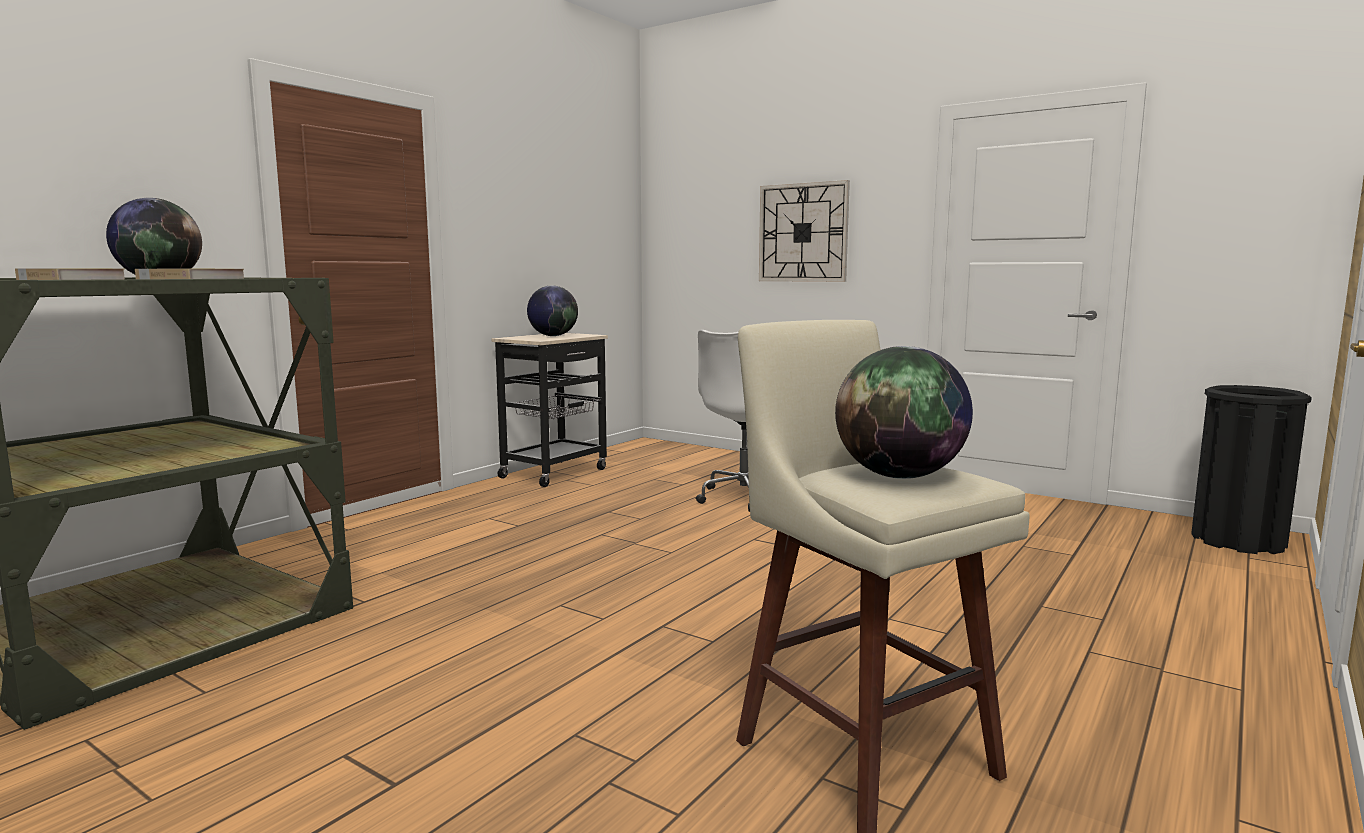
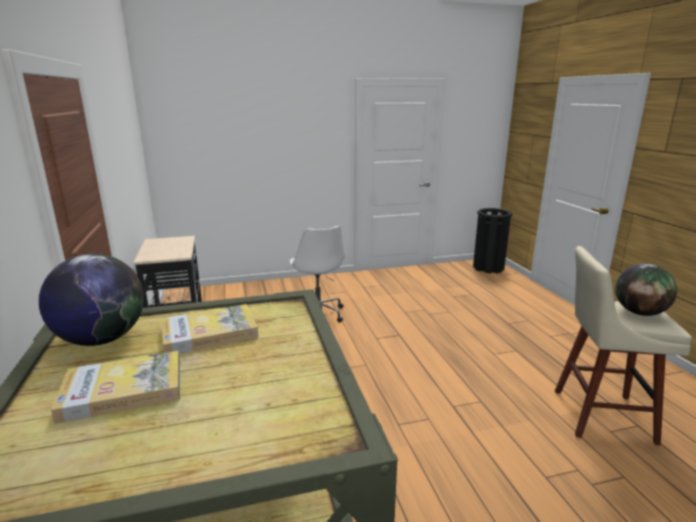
camera: 50 degrees left, 10 degrees up
(553, 336) = (166, 246): globe -> none
(803, 232) = (278, 147): wall clock -> none

